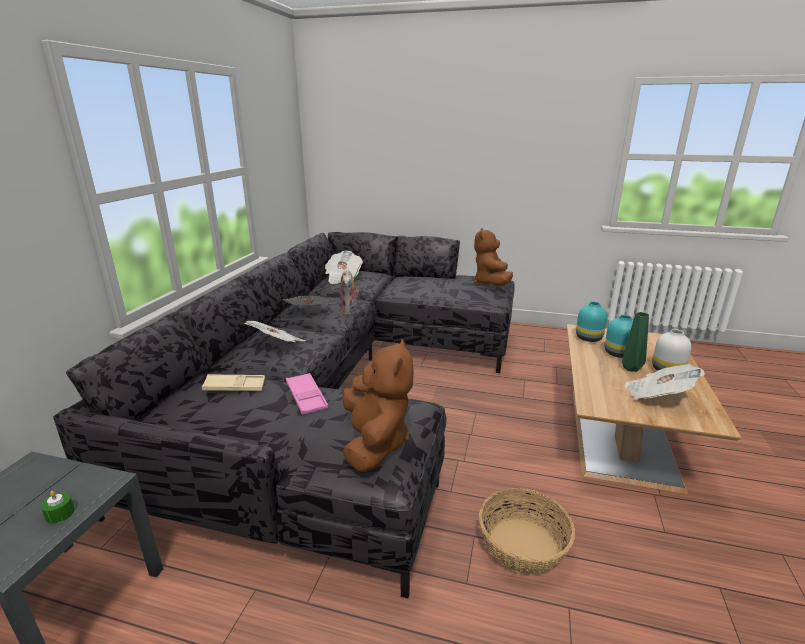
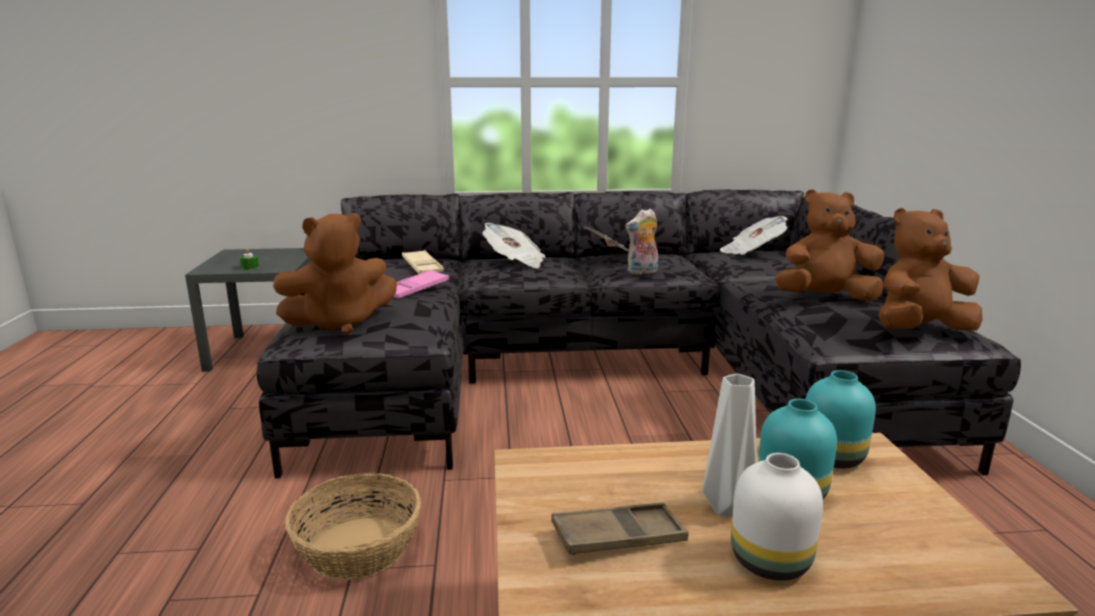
camera: 70 degrees right, 5 degrees down
(439, 286) = (825, 298): none -> brown plush toy
(632, 368) = (727, 509): green vase -> grey vase
(657, 396) = (618, 536): newspaper -> brown tray

